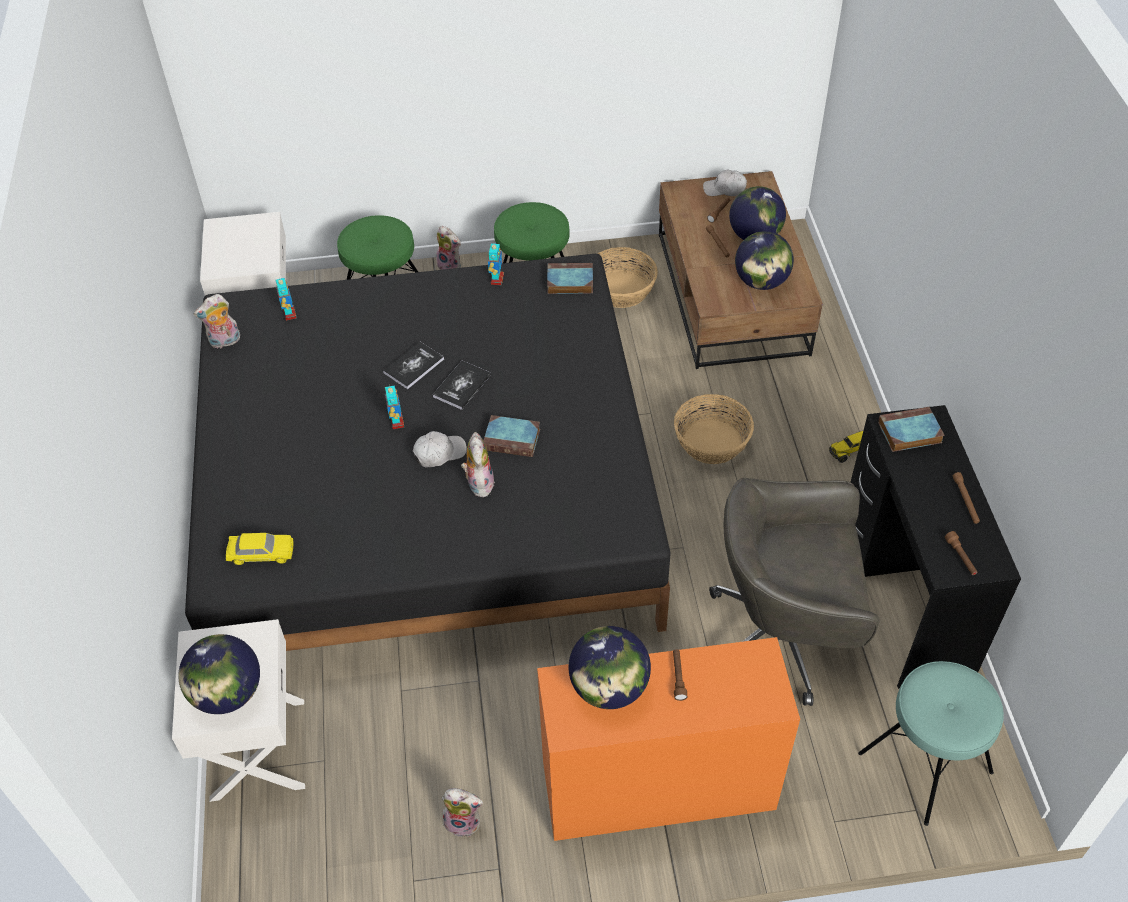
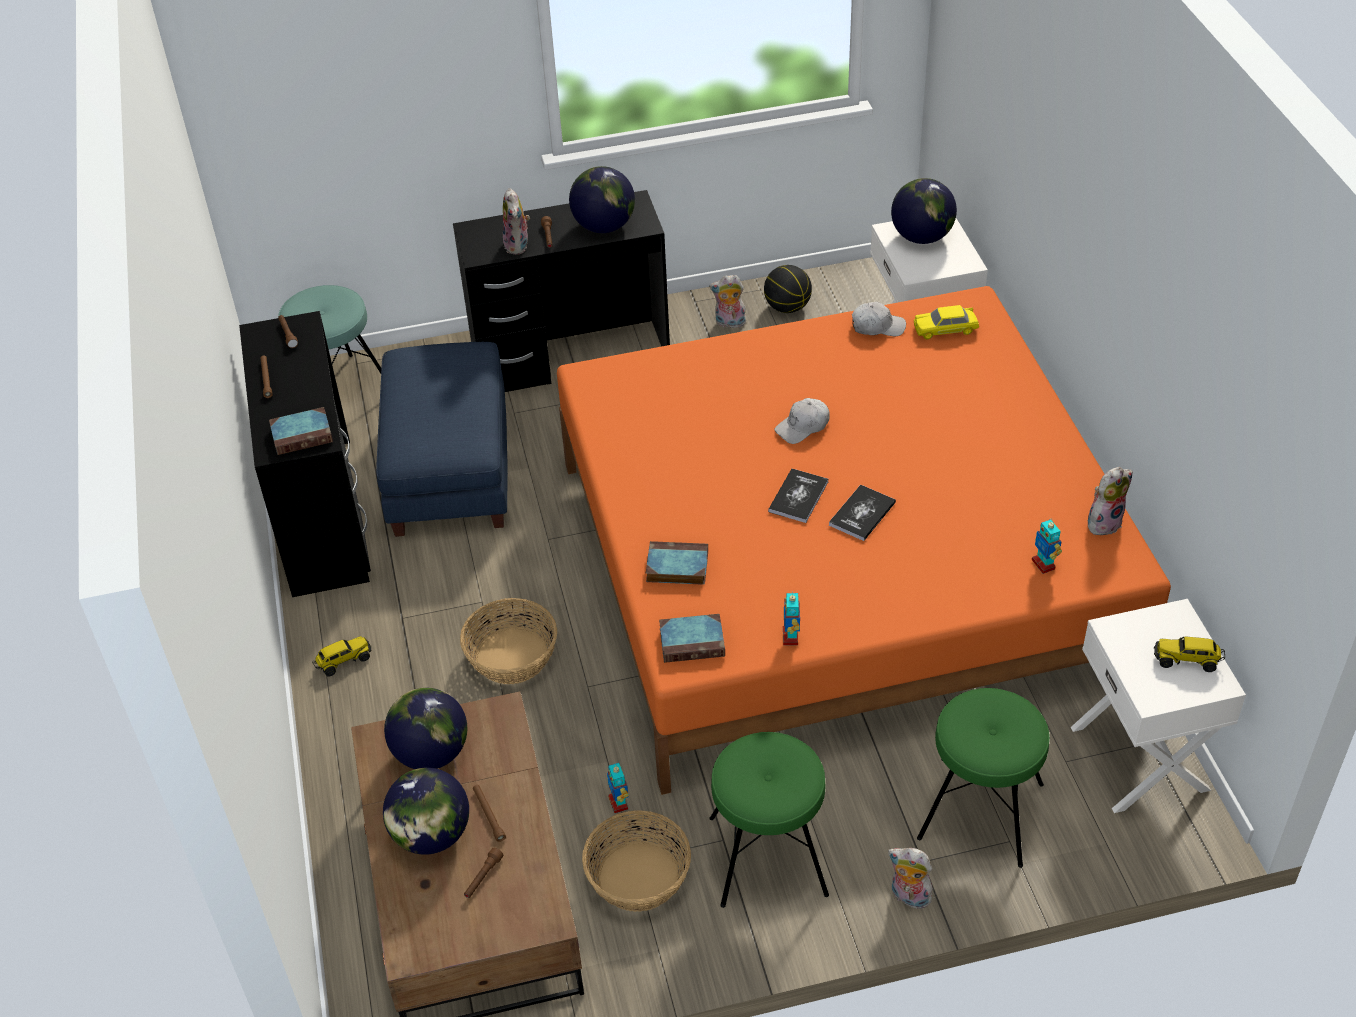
camera: 175 degrees right, 5 degrees down
(227, 241) = (1187, 660): none -> toy truck
(388, 840) = (787, 307): none -> basketball
(396, 422) = (860, 452): toy robot -> toy robot (618, 803)
(428, 492) = (838, 568): black bed -> orange bed
(478, 483) = (754, 403): plush toy -> plush toy (518, 245)
(513, 439) = (727, 447): book -> book (675, 567)
(657, 786) = (571, 357): orange desk -> black desk
(725, 189) = (470, 929): white cap -> white cap (877, 326)
(784, 636) = (450, 471): grey office chair -> blue ottoman

